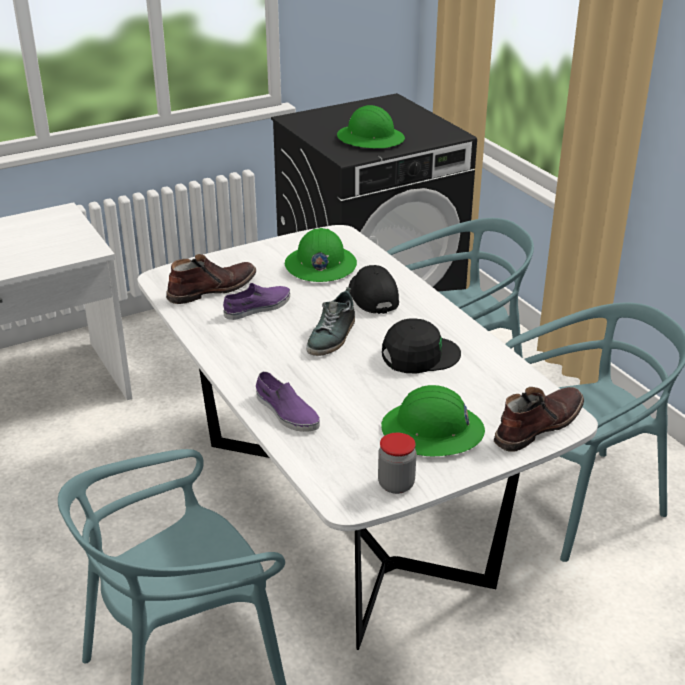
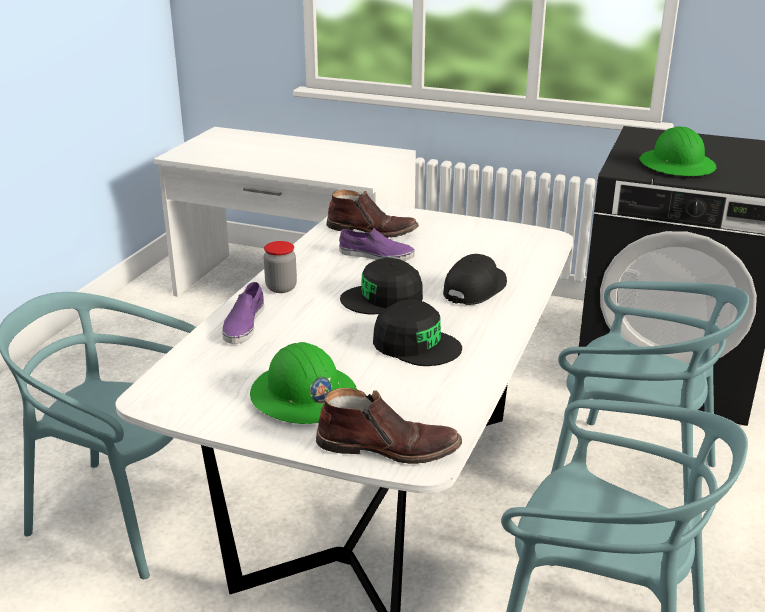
camera: 50 degrees right, 5 degrees down
(320, 266) = (483, 251): green hard hat -> none
(332, 336) = (383, 298): shoe -> black cap
(396, 484) = (200, 410): jar -> jar (281, 288)

